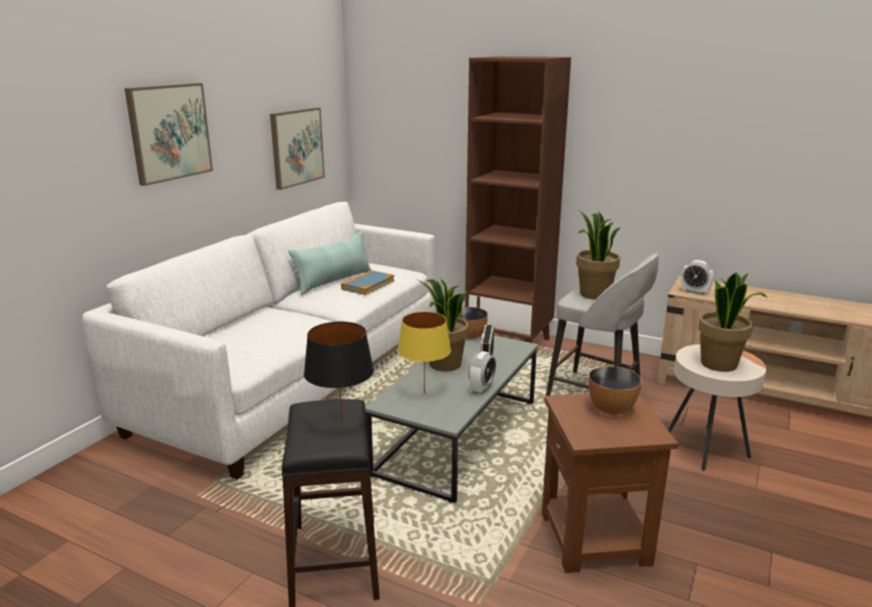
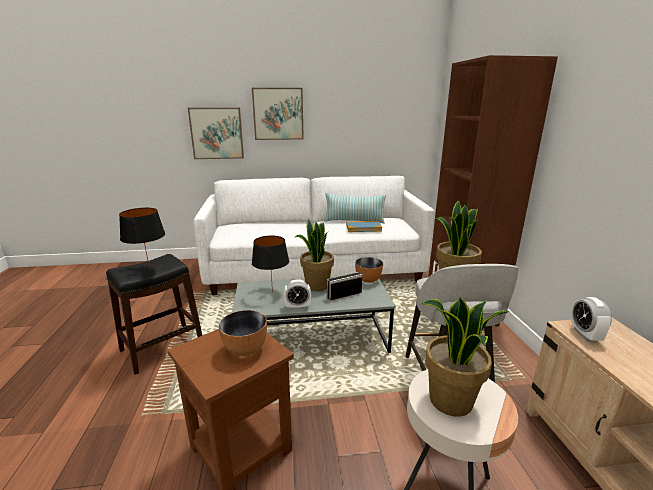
camera: 55 degrees right, 0 degrees up
(296, 147) = (381, 135): picture -> picture (217, 133)
(424, 392) = (272, 291): yellow table lamp -> black table lamp

